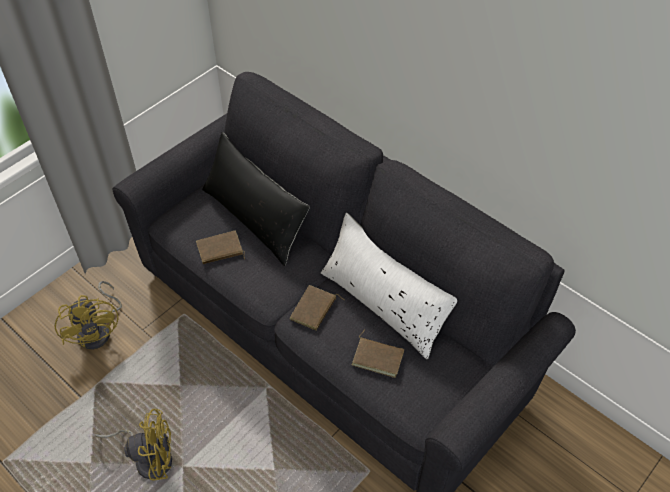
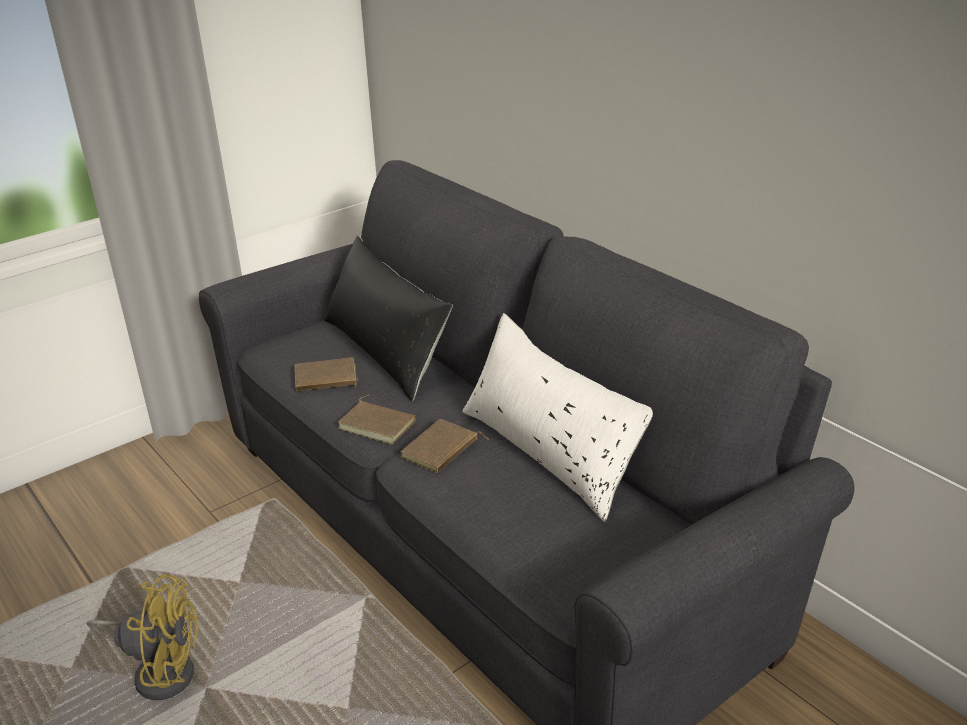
camera: 10 degrees right, 20 degrees down
(99, 330) = (150, 508): yellow fan -> none
(378, 357) = (526, 512): brown book -> brown book (378, 424)

